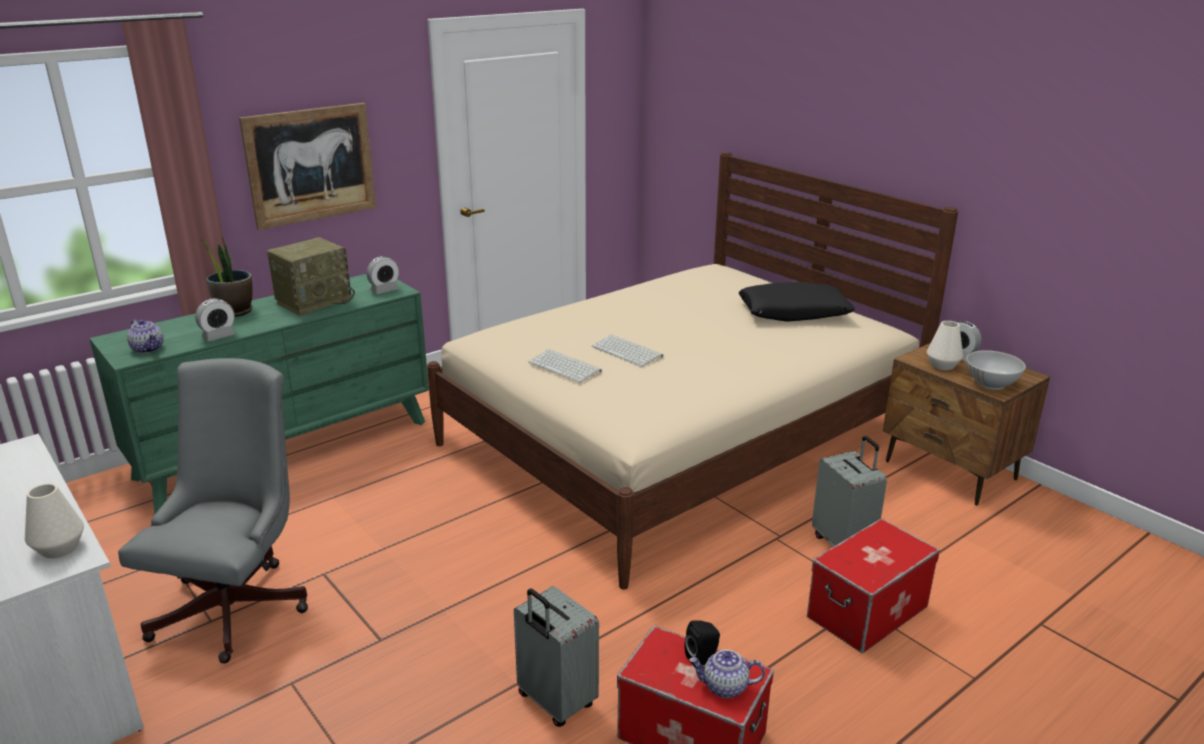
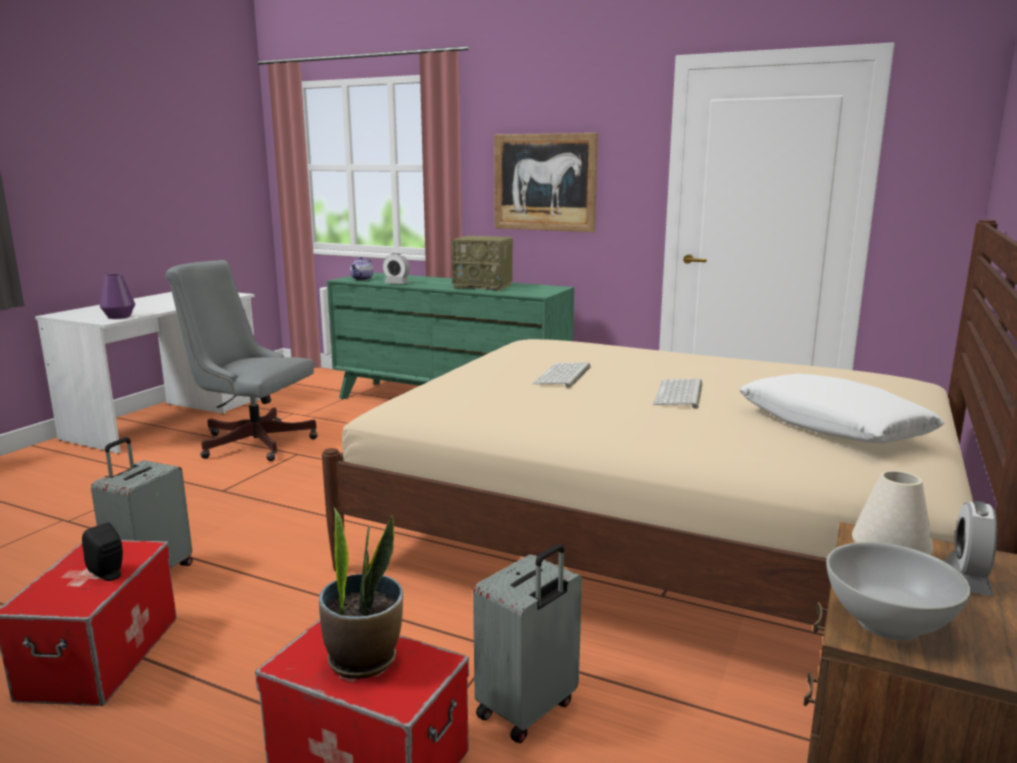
camera: 65 degrees right, 10 degrees down
(59, 548) = (119, 317): white vase -> purple vase
(234, 311) = (441, 279): potted plant -> potted plant (364, 659)
(238, 604) = (251, 441): grey office chair -> grey office chair turned 150 degrees counterclockwise
(384, 290) = (533, 292): alarm clock -> none
(566, 367) = (497, 365): keyboard -> keyboard (680, 394)
(724, 687) = (58, 594): teapot -> none
(794, 313) = (832, 426): black pillow -> white pillow

